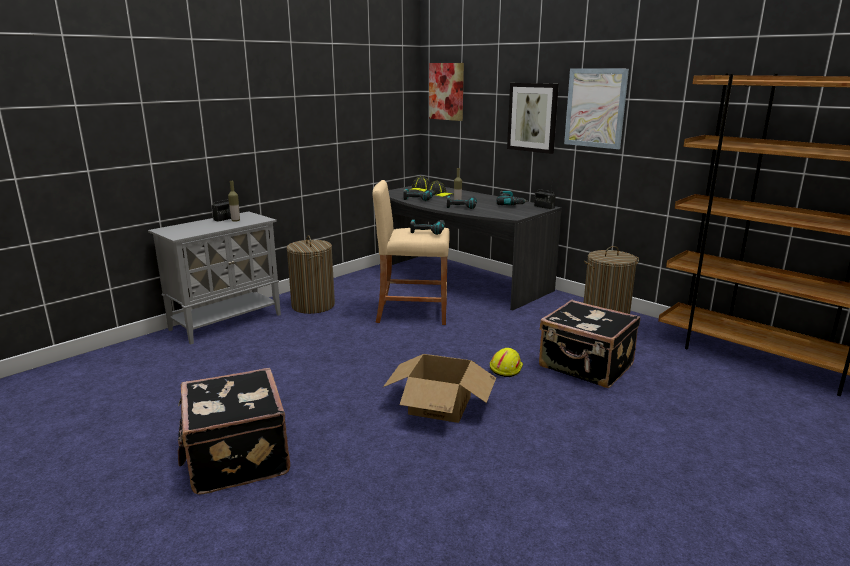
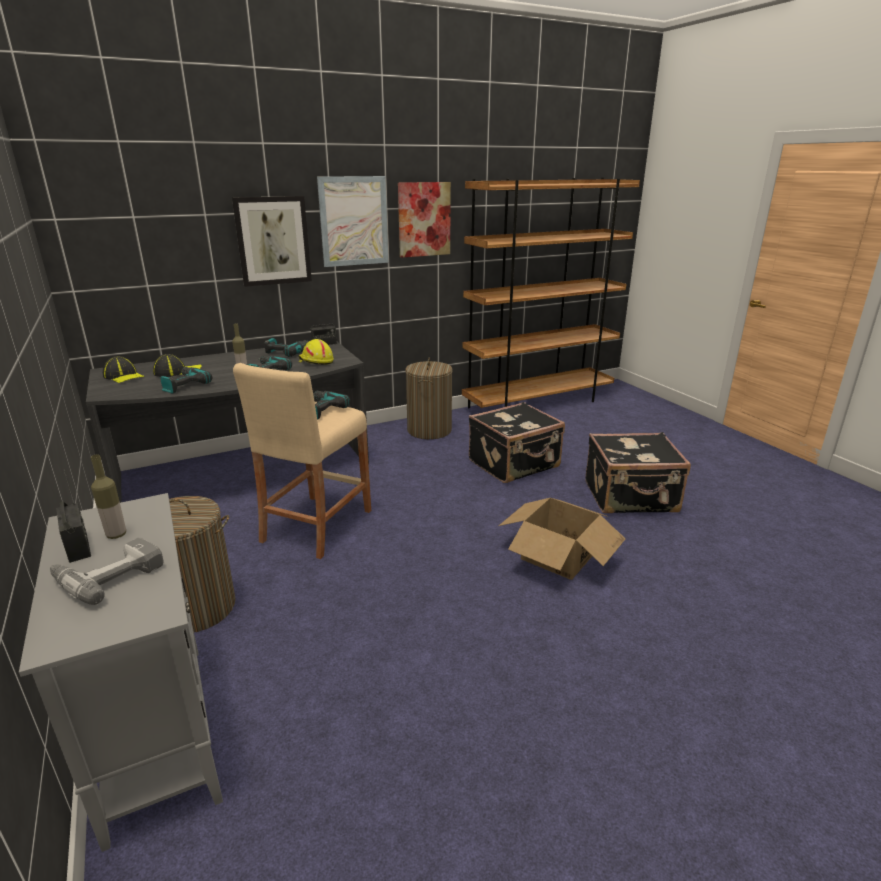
camera: 70 degrees left, 5 degrees up
(205, 226) = (108, 575): none -> power drill
(235, 458) = (647, 744): black suitcase -> black suitcase (631, 497)
(446, 91) = (102, 217): picture -> picture (424, 219)
(505, 368) = (498, 501): yellow hard hat -> yellow hard hat (315, 361)

